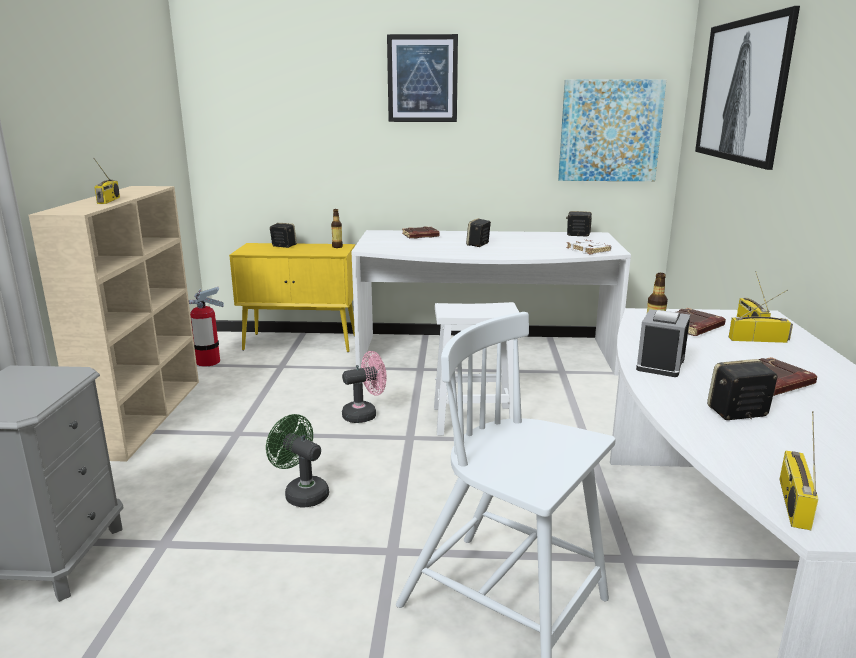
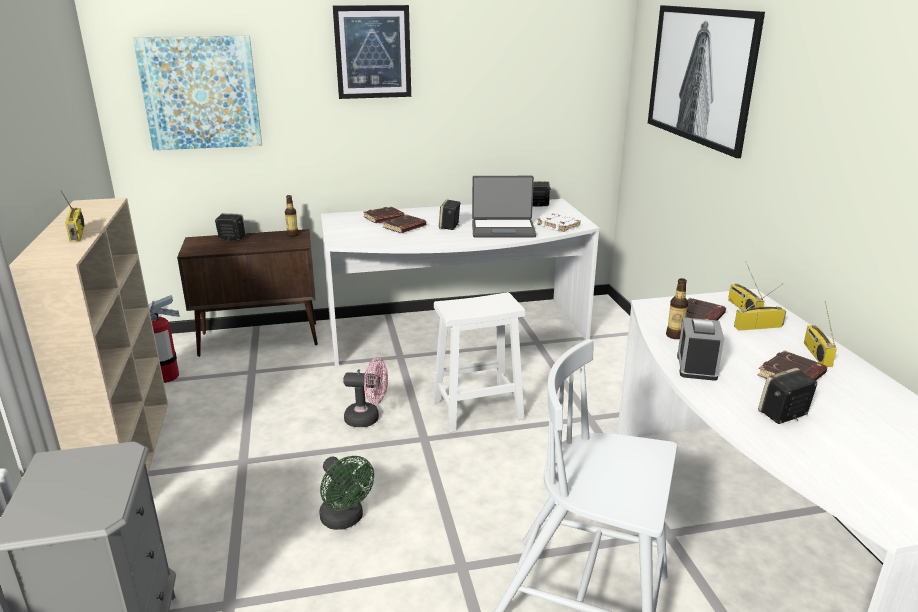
camera: 15 degrees left, 5 degrees up
(301, 493) = (345, 520): green fan -> green fan turned 150 degrees counterclockwise
(302, 343) = (260, 339): yellow cabinet -> brown cabinet
(365, 414) = (368, 418): pink fan -> pink fan turned 45 degrees clockwise
(434, 243) = (404, 227): none -> brown book
(529, 249) = (503, 229): none -> laptop
(610, 131) = (561, 100): picture -> picture (201, 93)
(792, 502) = (865, 502): radio -> radio (816, 354)

